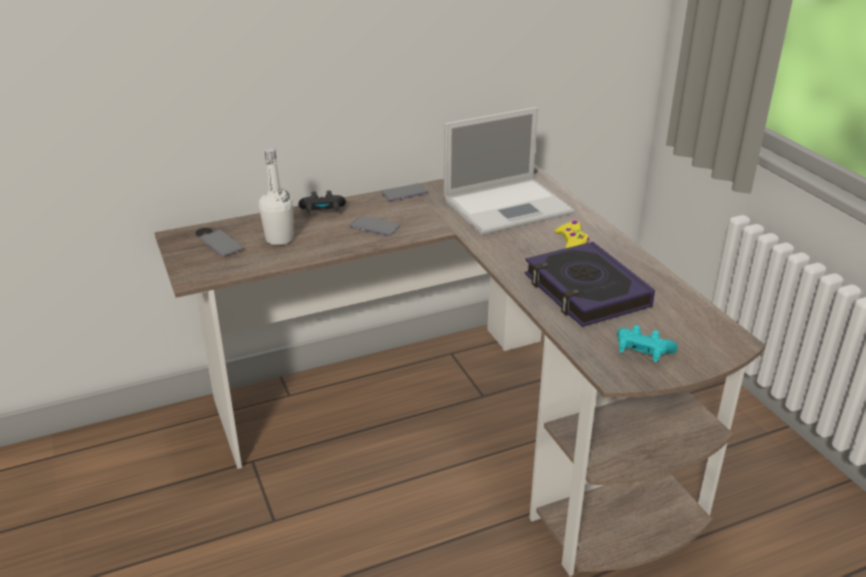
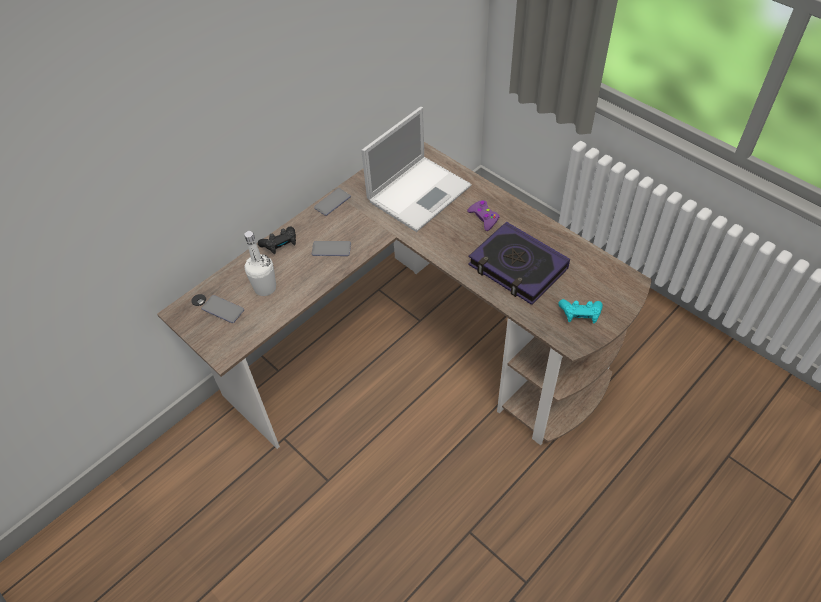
camera: 20 degrees left, 20 degrees up
(571, 241) = (484, 218): yellow game controller -> purple game controller

